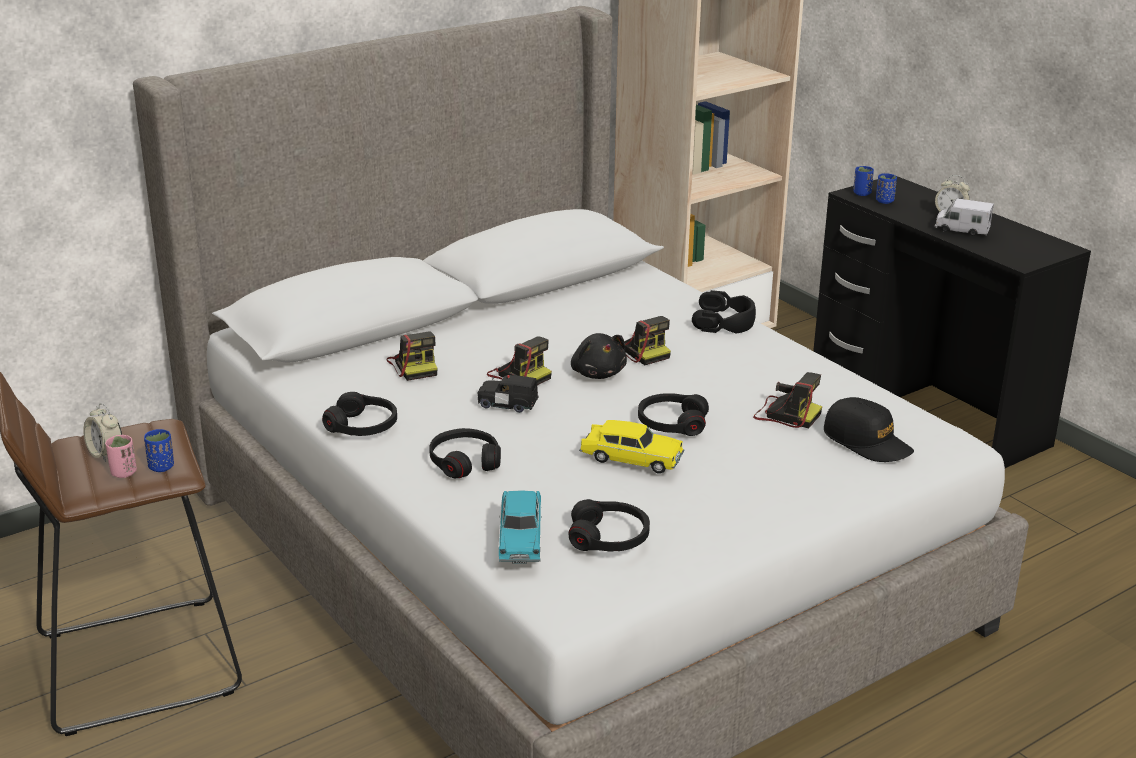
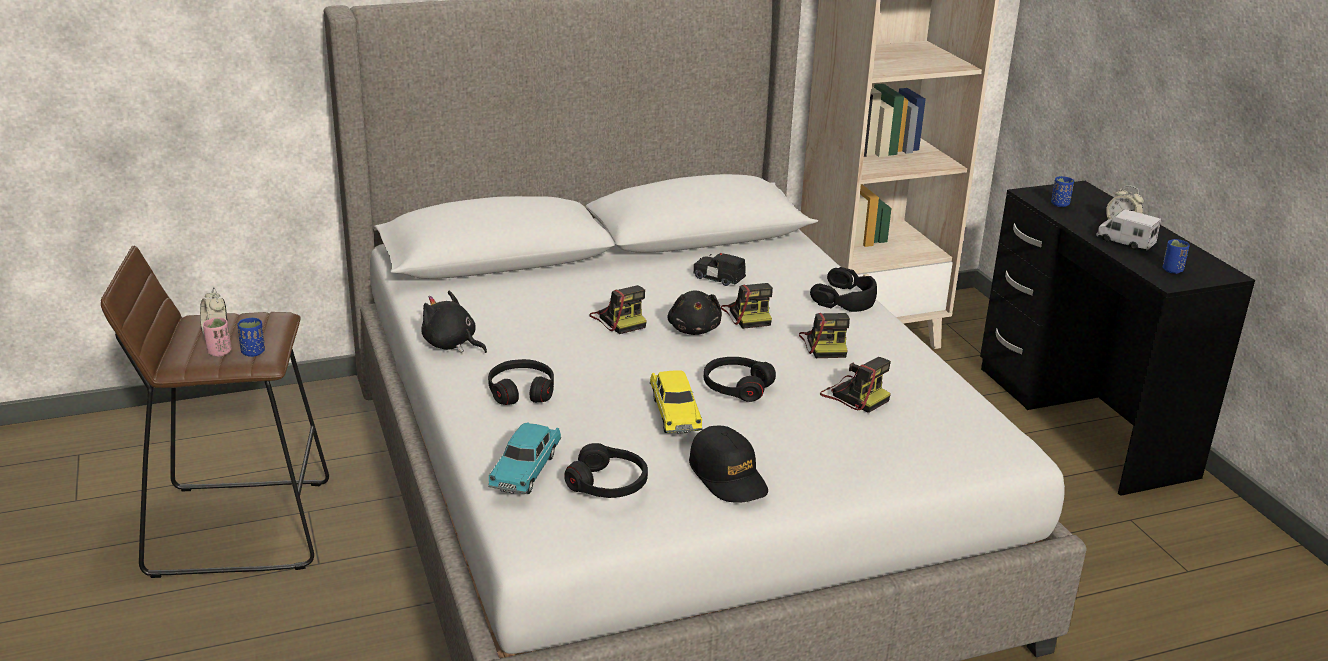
camera: 15 degrees right, 0 degrees up
(362, 426) = (452, 344): black headphones -> black plush toy
(414, 366) = (530, 298): camera -> camera (825, 344)
(507, 404) = (591, 345): black toy car -> black toy car (718, 278)
(631, 459) = (674, 414): yellow toy car -> yellow toy car turned 45 degrees clockwise
(862, 193) = (1040, 194): blue cup -> blue cup (1172, 270)
(867, 442) = (920, 435): black cap -> black cap (728, 476)

